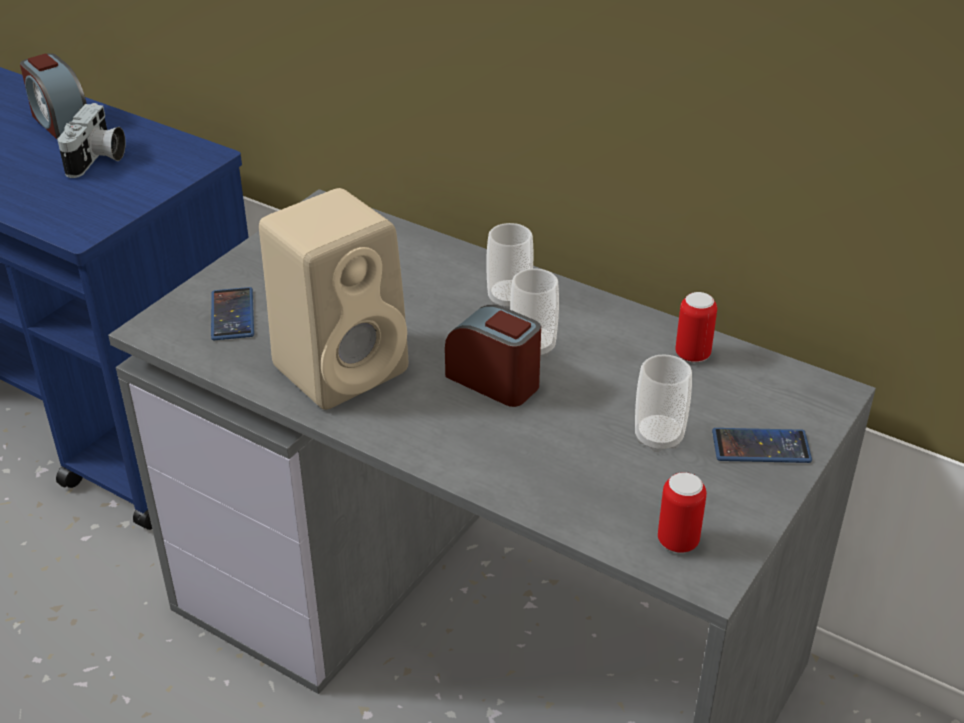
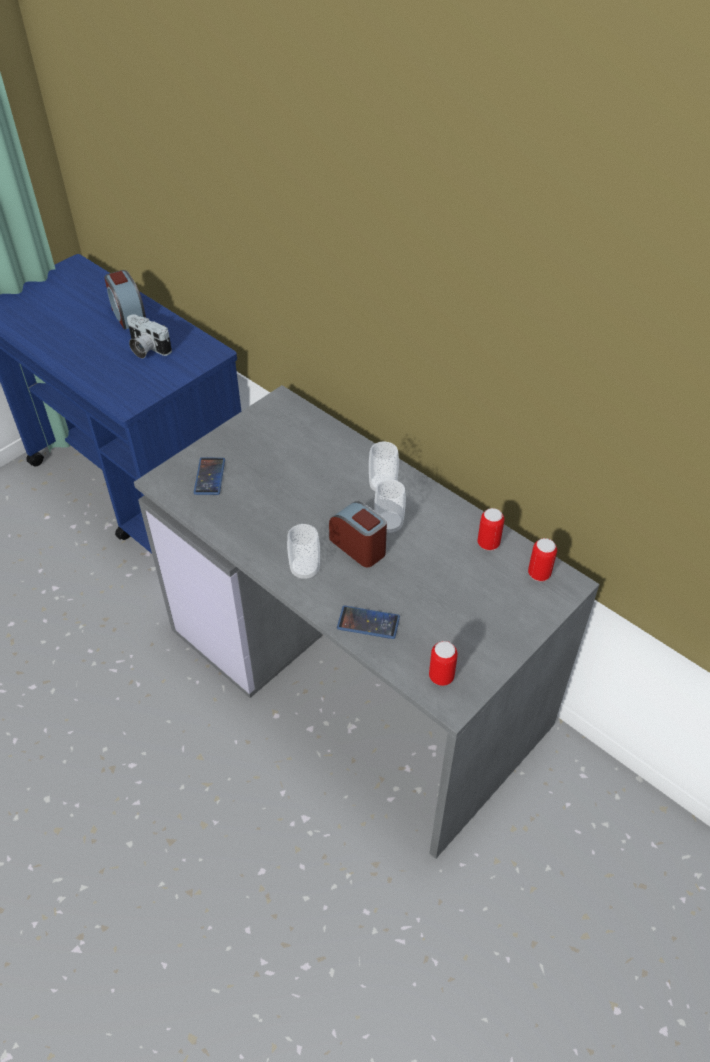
camera: 10 degrees right, 10 degrees up
(97, 160) = (146, 349): camera -> camera turned 105 degrees clockwise
(343, 367) = (269, 524): beige speaker -> none
(658, 438) = (449, 602): cup -> cup (305, 570)
(761, 447) = (512, 617): phone -> phone (368, 623)
(781, 385) = (539, 574): none -> can

